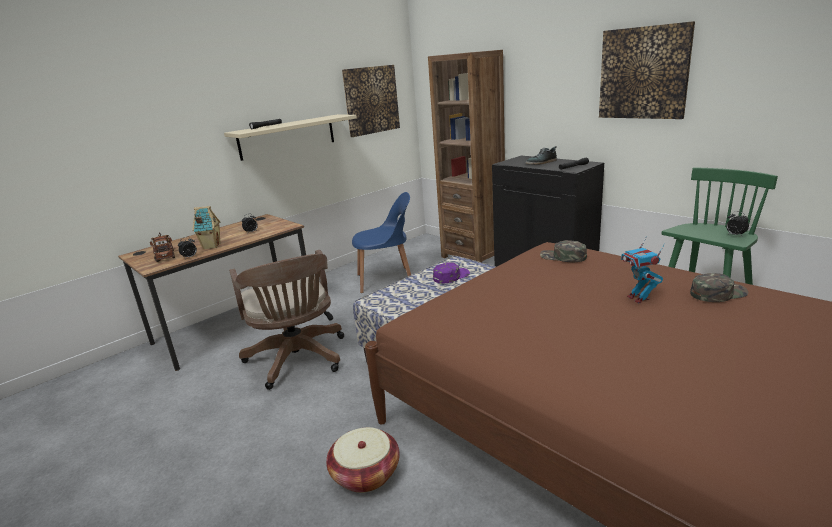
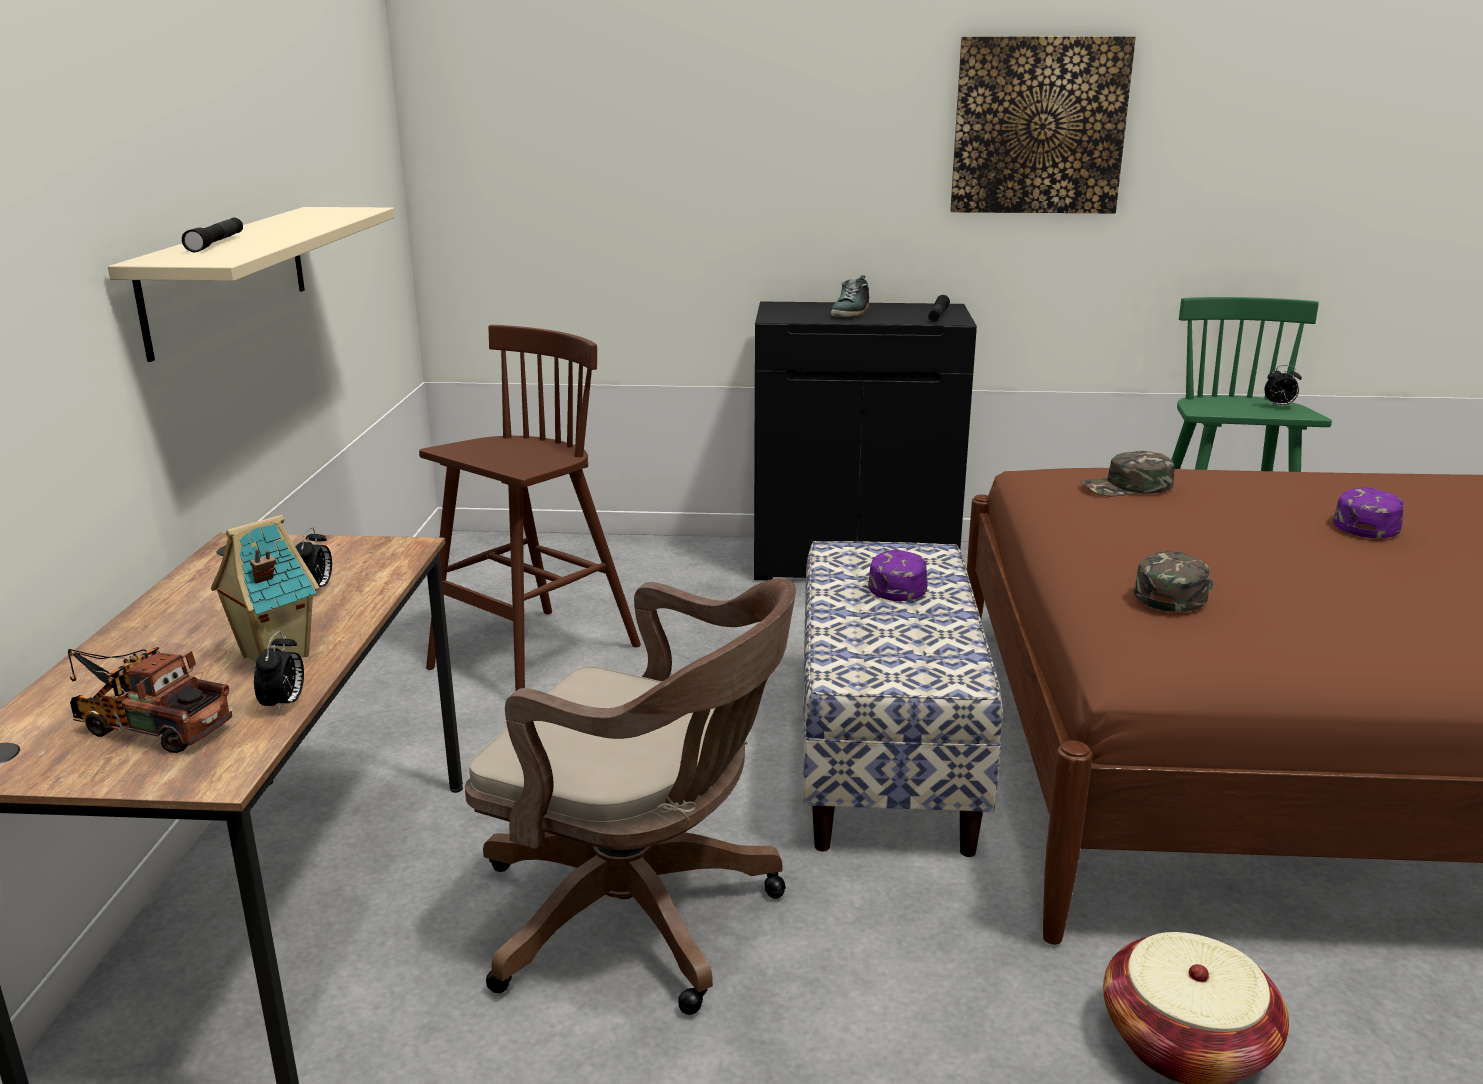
camera: 45 degrees left, 0 degrees up
(371, 100) = (348, 168): picture -> none
(387, 280) = (532, 659): blue chair -> brown stool
(473, 256) = (648, 556): brown bookcase -> none
(638, 298) = (1366, 522): toy robot -> purple cap
(717, 293) = (1419, 492): green cap -> green cap (1172, 591)

